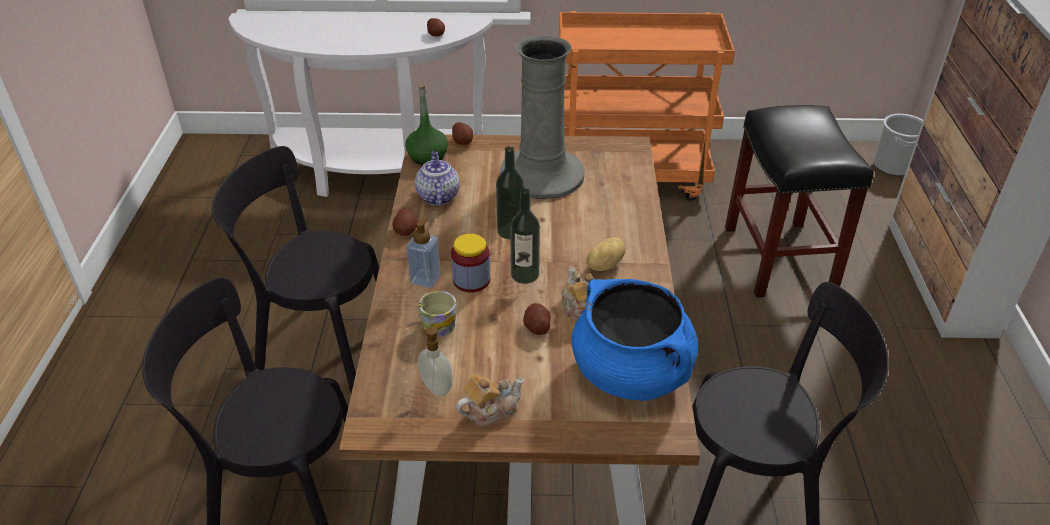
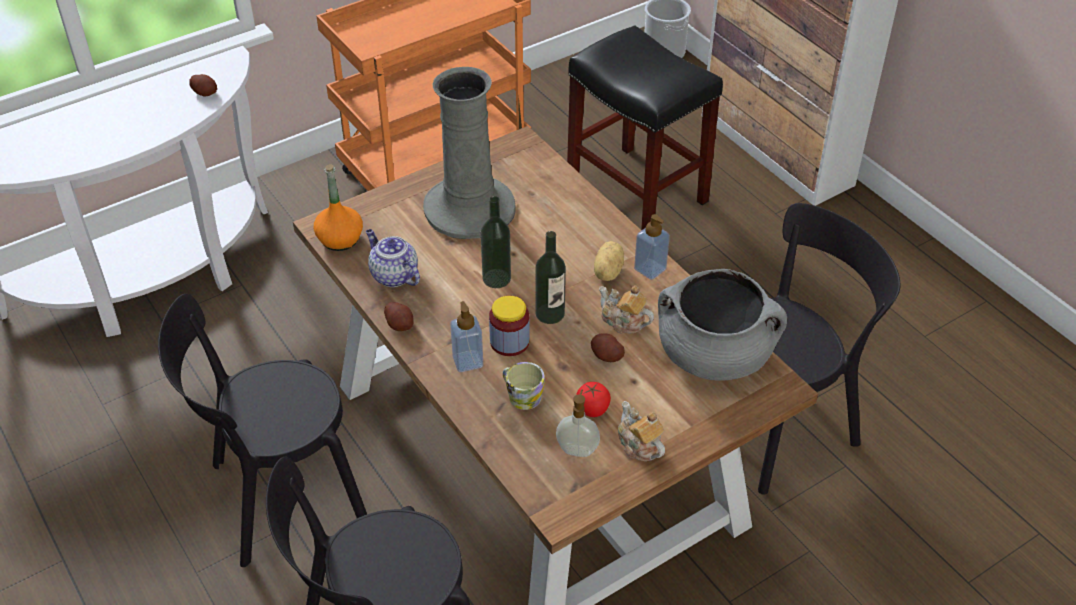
camera: 35 degrees left, 5 degrees up
(427, 157) = (340, 239): green bottle -> orange bottle
(462, 141) = (357, 206): potato -> none
(482, 362) = (592, 409): none -> tomato
(490, 410) = (639, 445): teapot -> teapot turned 60 degrees counterclockwise
(632, 373) = (714, 355): blue cooking pot -> grey cooking pot
(643, 279) = (650, 269): none -> soap dispenser

